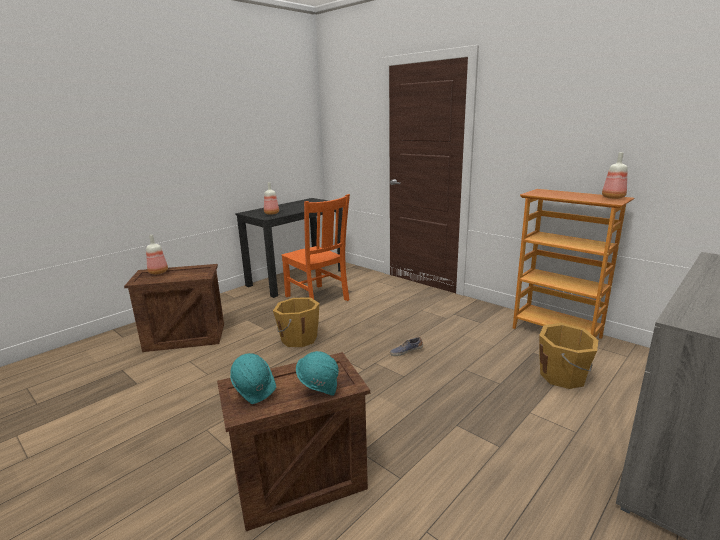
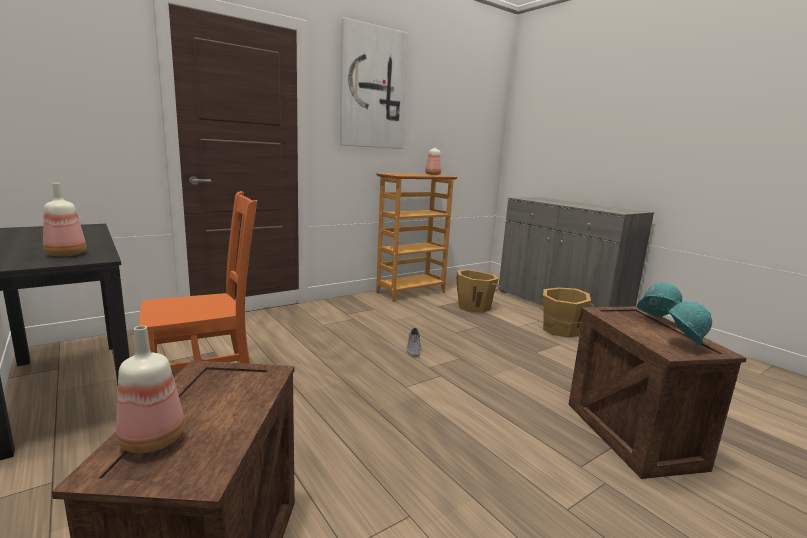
camera: 80 degrees left, 5 degrees down
(298, 339) = (337, 410): orange bucket -> orange bucket (560, 330)
(545, 94) = (373, 88): none -> picture

